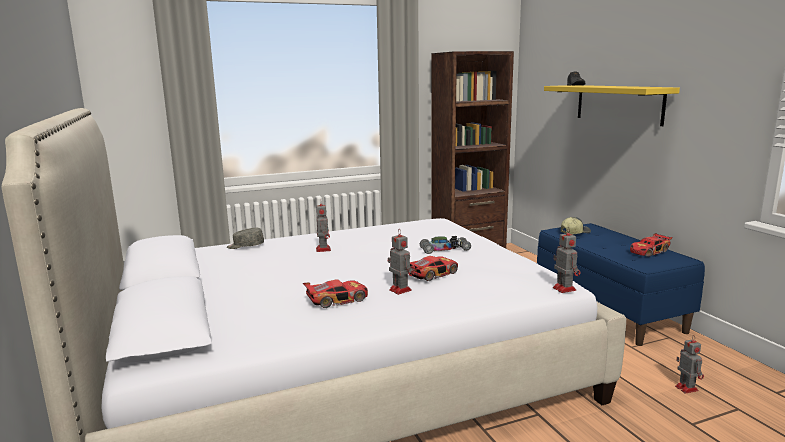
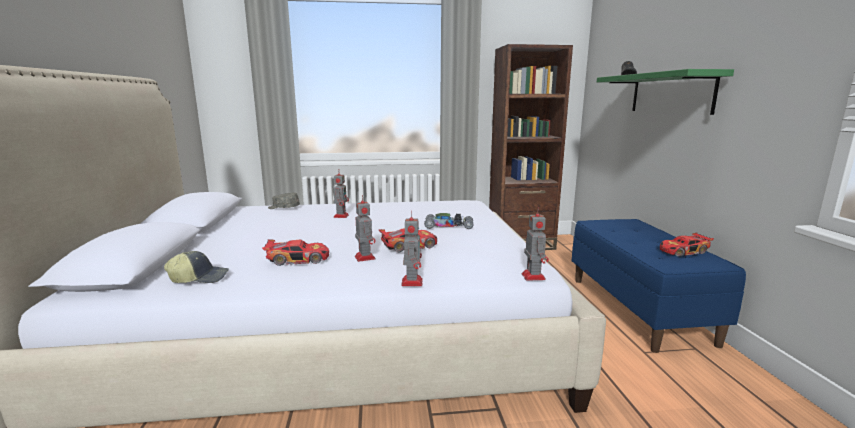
camera: 15 degrees right, 0 degrees up
(574, 232) = (611, 225): cap -> cap (200, 278)
(618, 104) = (670, 93): yellow shelf -> green shelf
(685, 388) = (689, 411): toy robot -> toy robot (412, 281)

